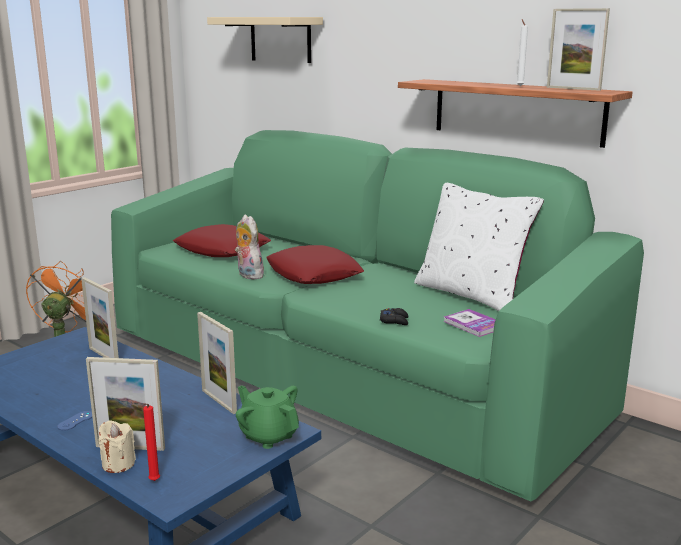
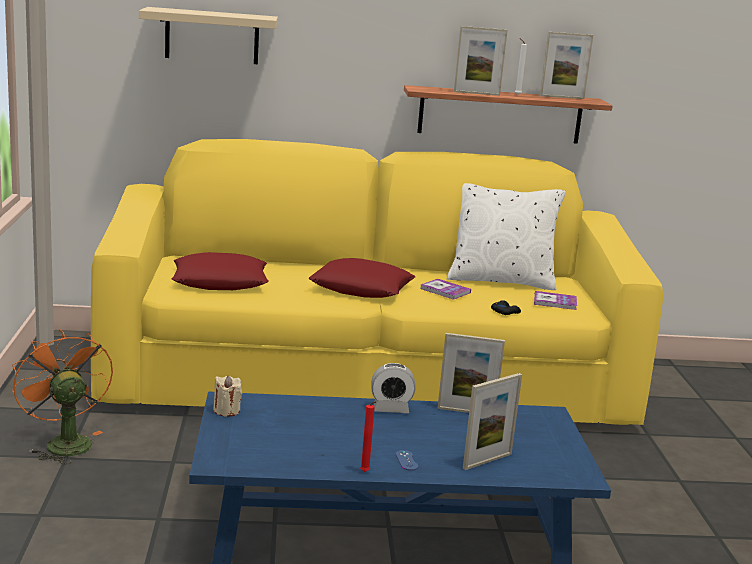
camera: 45 degrees left, 0 degrees up
(103, 356) = (295, 409): picture frame -> picture frame (476, 93)
(118, 464) = (506, 473): beige candle -> beige candle (226, 410)
(153, 482) = (552, 473): red candle -> red candle (365, 473)
(166, 378) = (391, 409): none -> alarm clock
(248, 275) = (313, 300): plush toy -> none
(268, 436) = (547, 421): green teapot -> none
(342, 372) = (369, 382): green sofa -> yellow sofa
(384, 291) = (445, 290): none -> book

